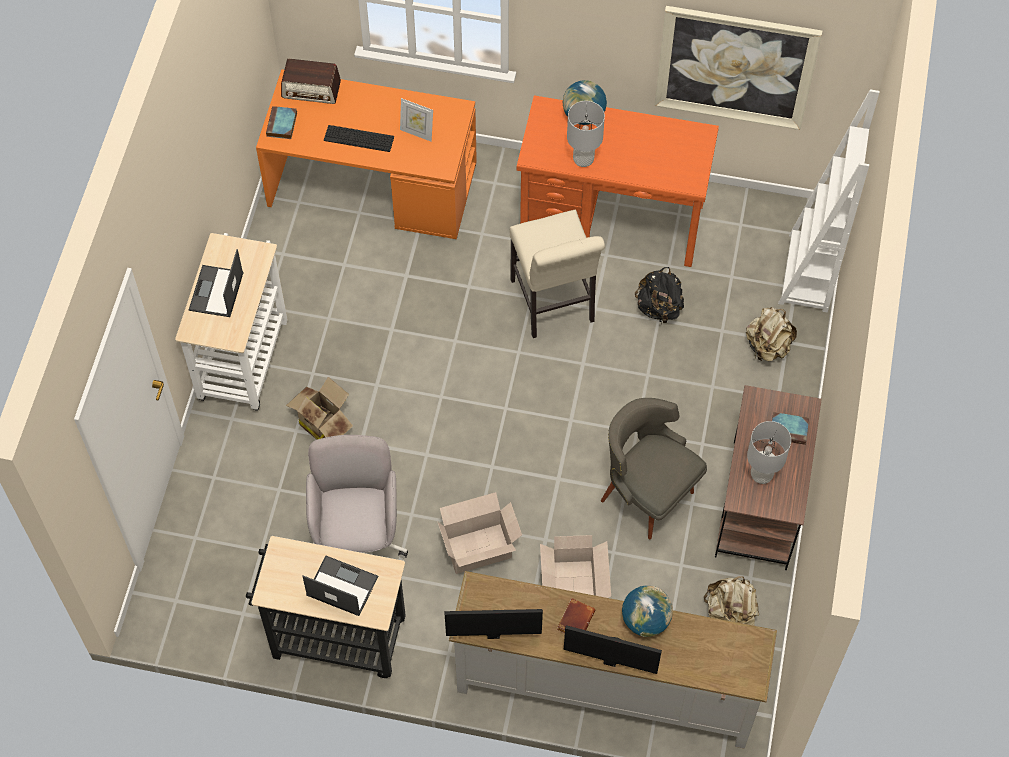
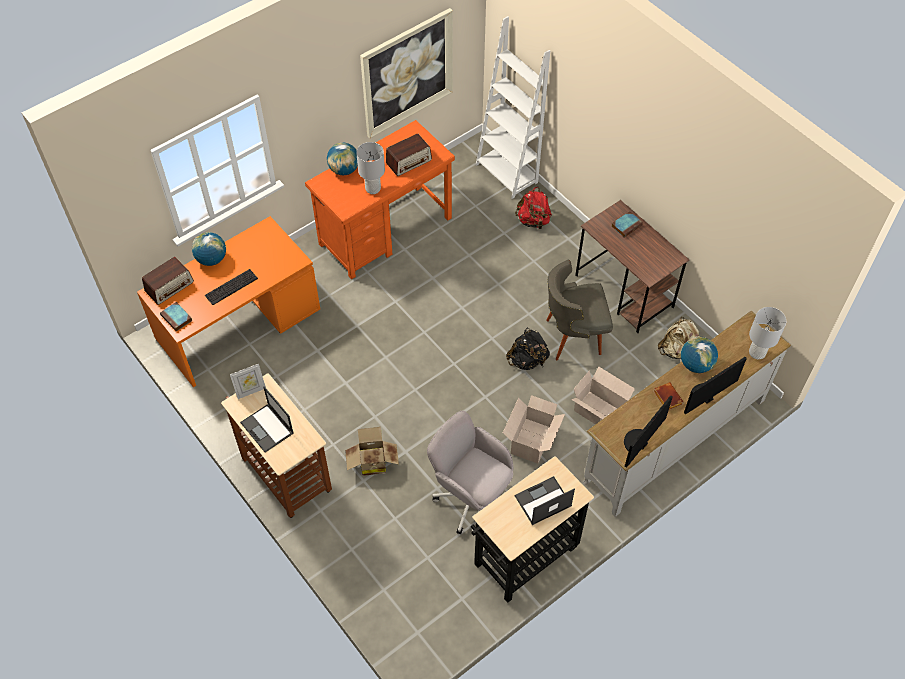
camera: 50 degrees left, 5 degrees down
(244, 359) = (285, 474): white cart -> brown cart
(375, 97) = (212, 259): none -> globe
(417, 133) = (260, 256): picture frame -> picture frame (250, 391)
(553, 305) = (411, 295): beige stool -> none
(653, 163) = (409, 161): none -> radio
(659, 308) = (462, 249): black backpack -> black backpack (527, 360)
(761, 475) = (643, 256): grey table lamp -> grey table lamp (757, 354)
(767, 347) = (533, 221): beige backpack -> red backpack

